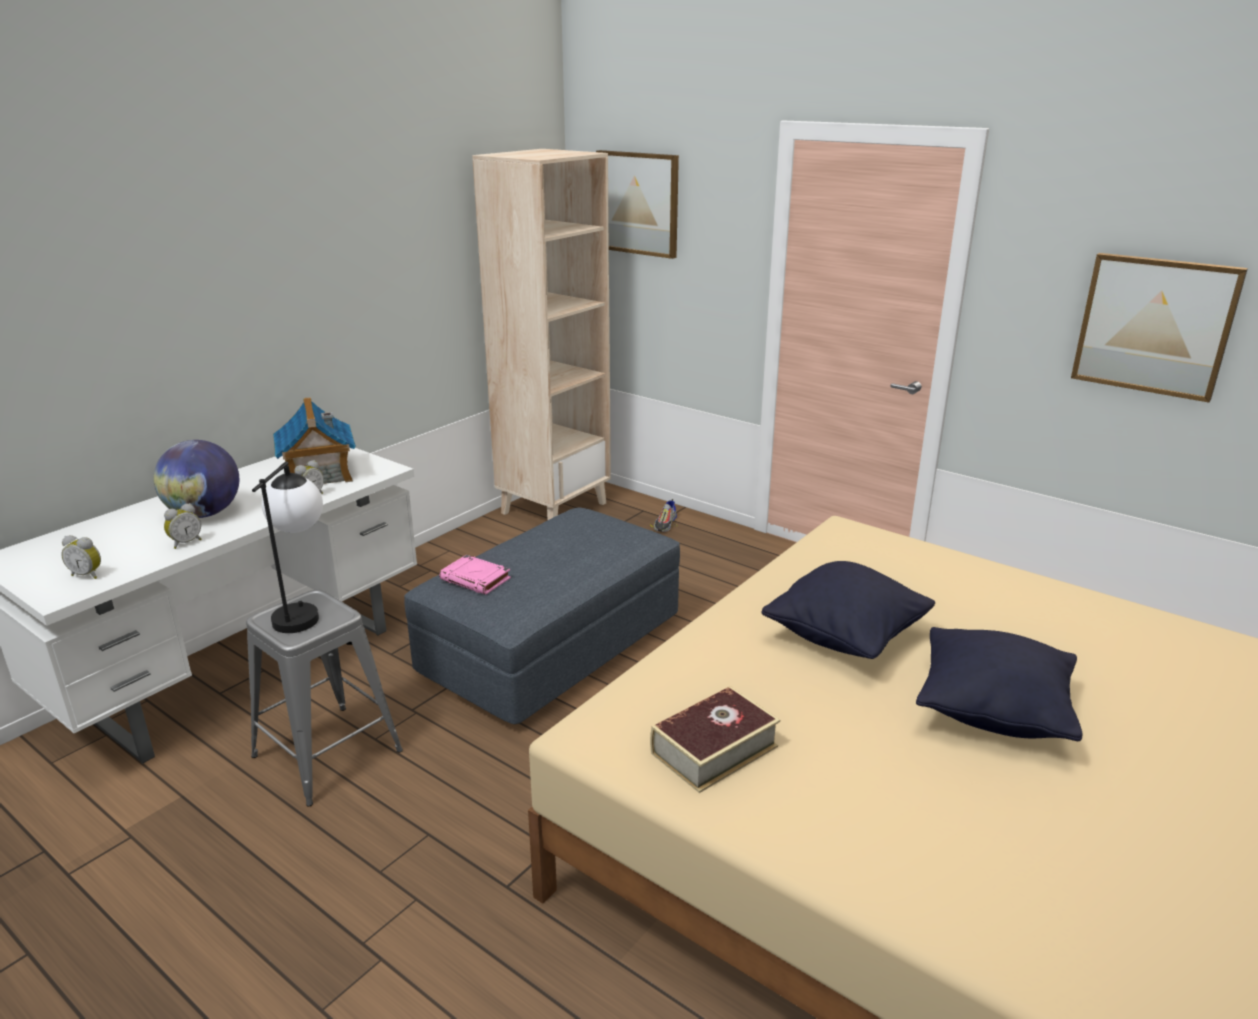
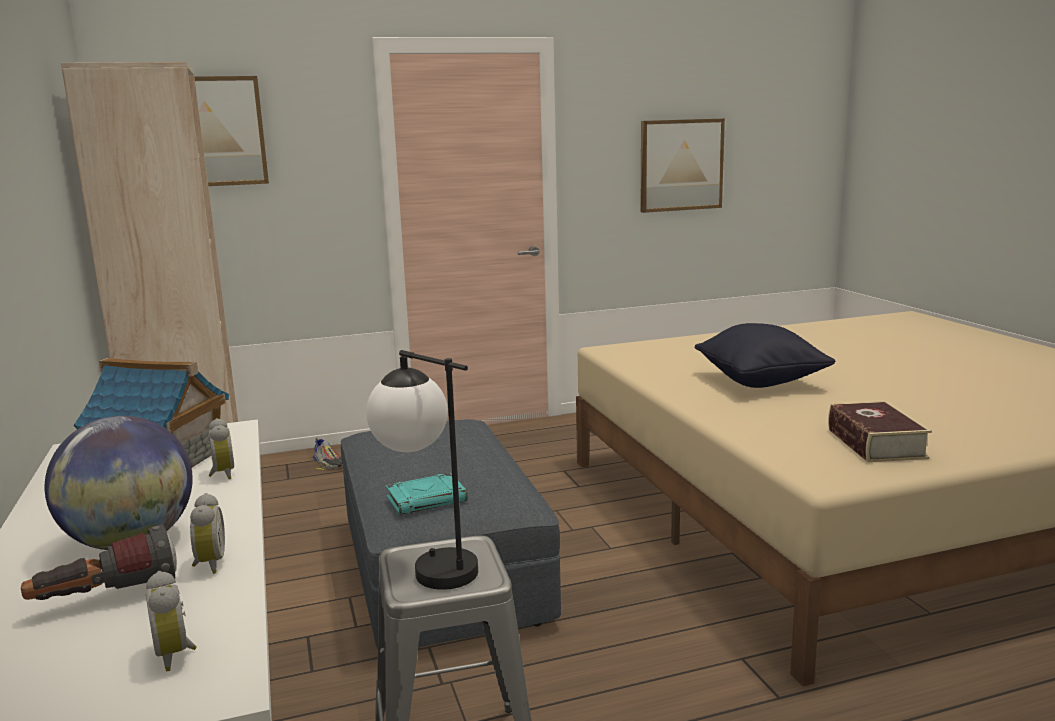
camera: 55 degrees left, 10 degrees down
(88, 574) = (177, 654): alarm clock -> alarm clock turned 105 degrees clockwise
(138, 536) = (106, 599): none -> flashlight
(476, 579) = (427, 499): pink book -> turquoise book
(992, 712) = (882, 374): black pillow -> none

